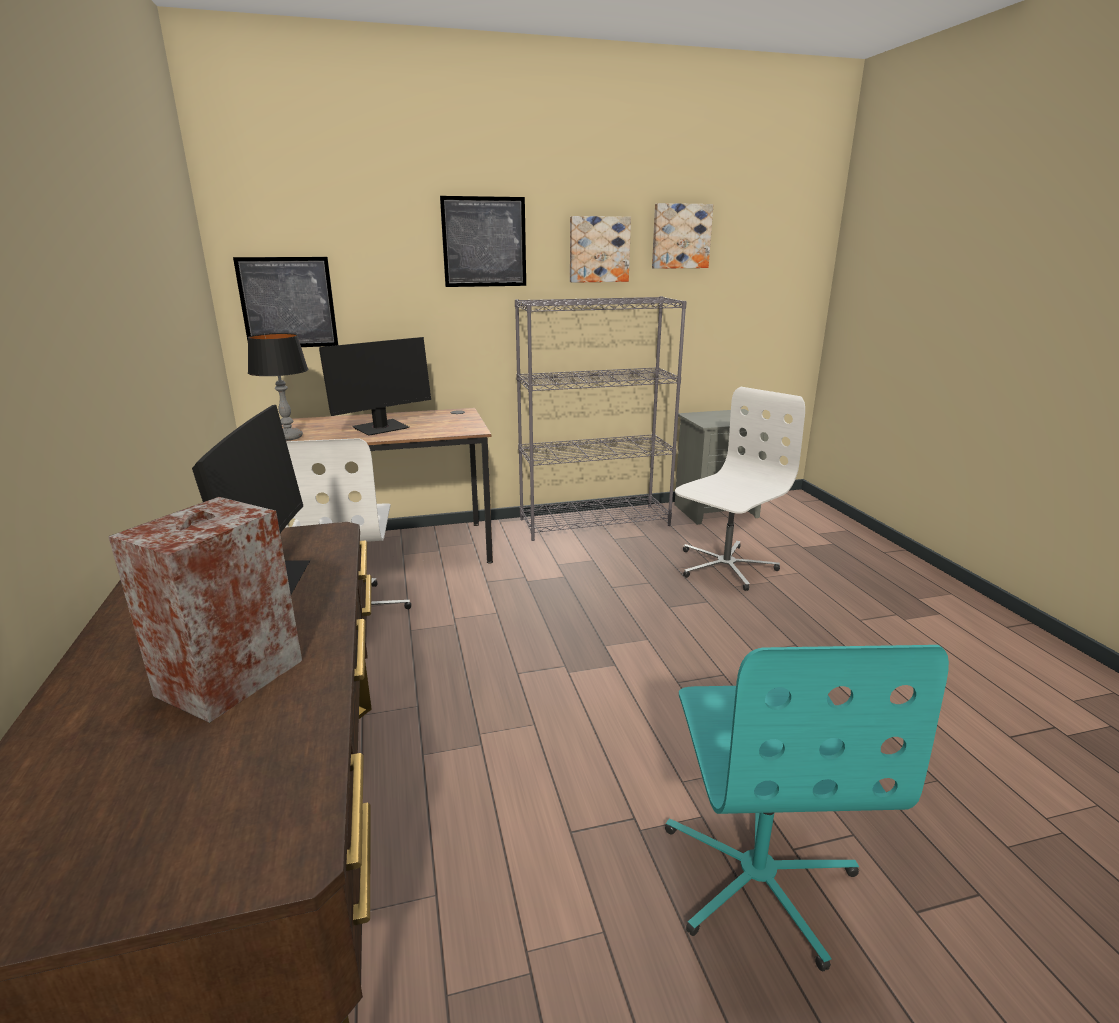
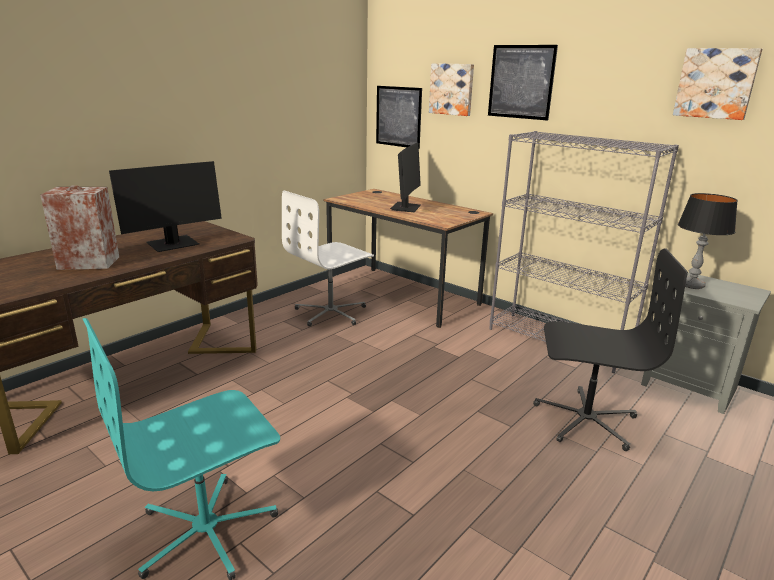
camera: 55 degrees right, 0 degrees up
(289, 437) = (357, 199): table lamp -> table lamp (691, 285)
(381, 428) = (406, 208): monitor -> monitor turned 90 degrees counterclockwise
(598, 249) = (619, 93): picture -> picture (452, 89)
(724, 566) = (585, 419): white office chair -> black office chair

